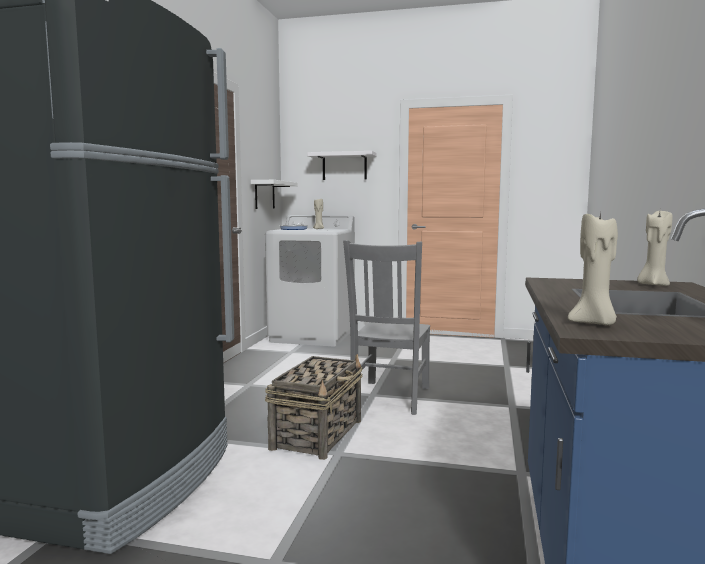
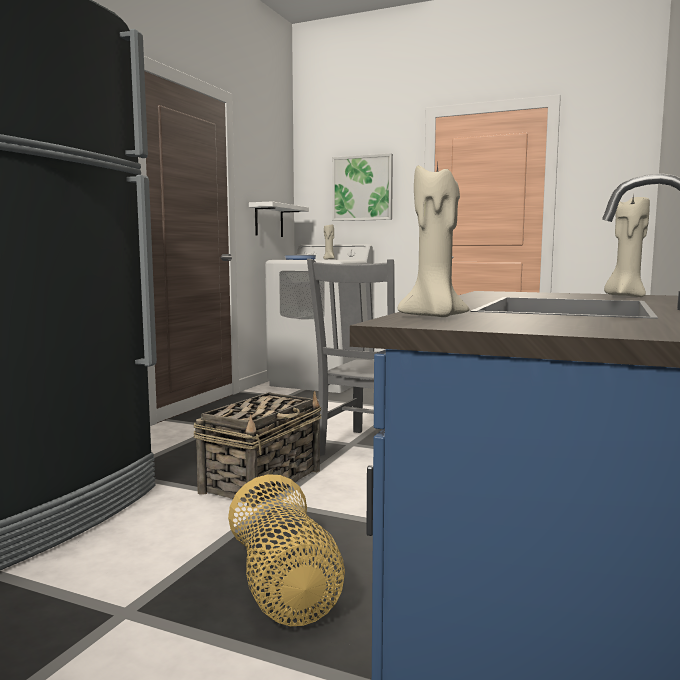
camera: 10 degrees right, 0 degrees up
(344, 166) = (362, 188): white shelf -> picture
(392, 528) = (284, 588): none -> basket

